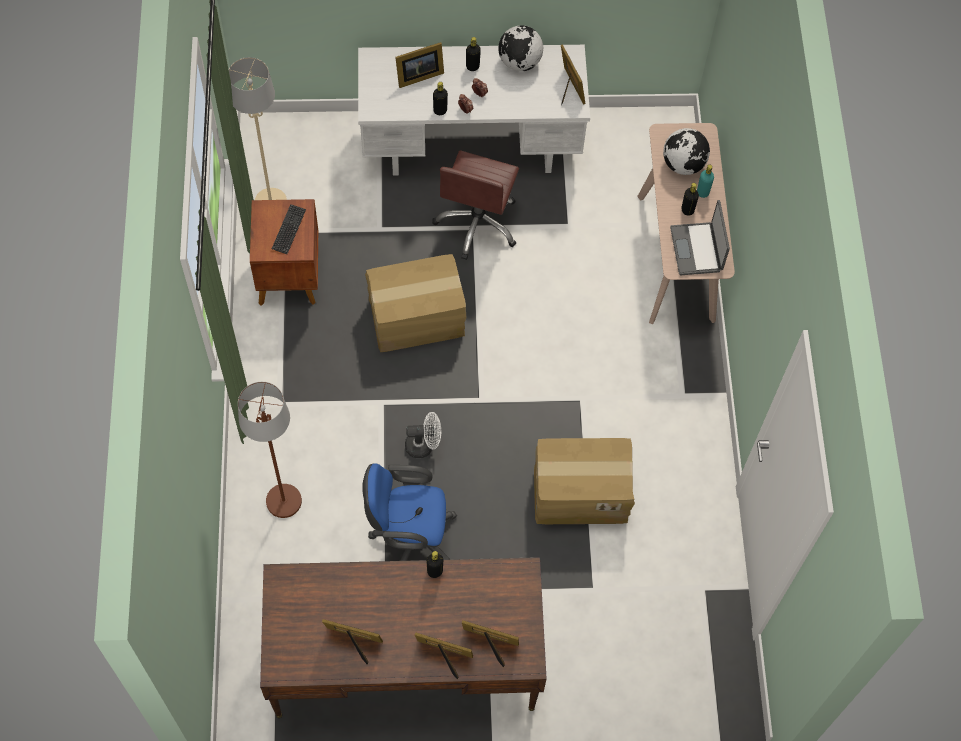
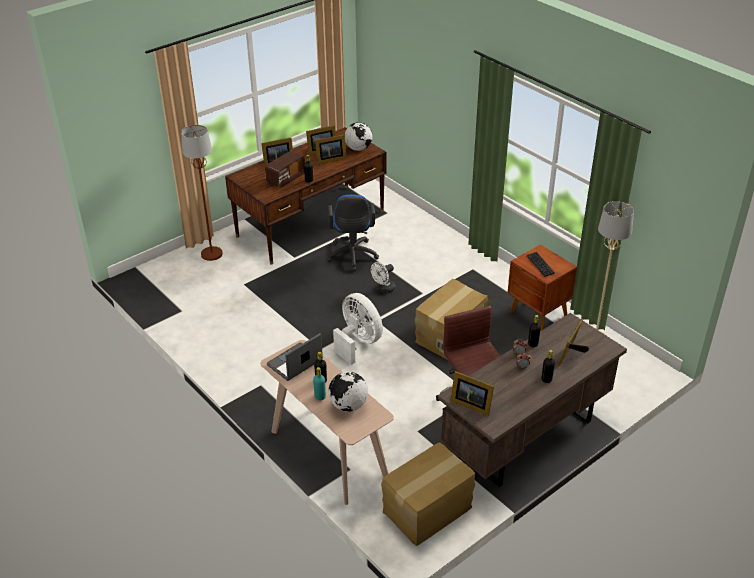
camera: 145 degrees right, 25 degrees down
(283, 501) = (425, 240): brown floor lamp -> brown floor lamp (212, 254)
(410, 538) = (352, 257): blue office chair -> blue office chair turned 120 degrees clockwise
(463, 601) = (286, 178): none -> radio
(472, 146) = (526, 438): white desk -> brown desk
(490, 644) = (260, 173): picture frame -> picture frame (329, 159)
(519, 62) = (521, 400): globe -> globe (358, 149)
(529, 379) = (358, 342): none -> white fan
(580, 492) = (283, 313): cardboard box -> cardboard box (428, 510)
(697, 249) = (295, 363): laptop -> laptop turned 90 degrees counterclockwise

